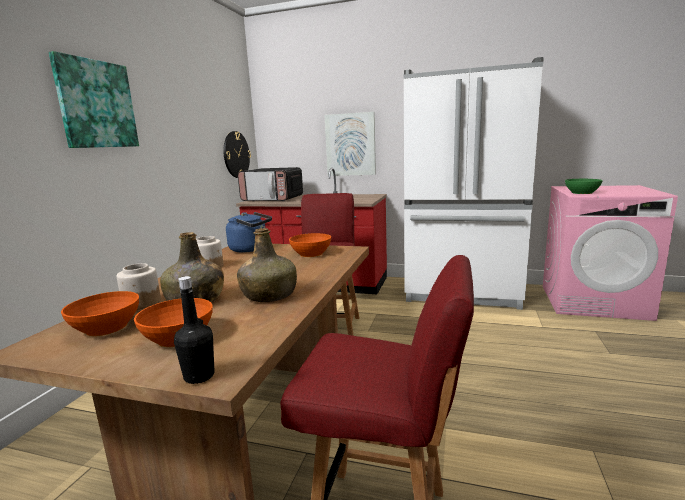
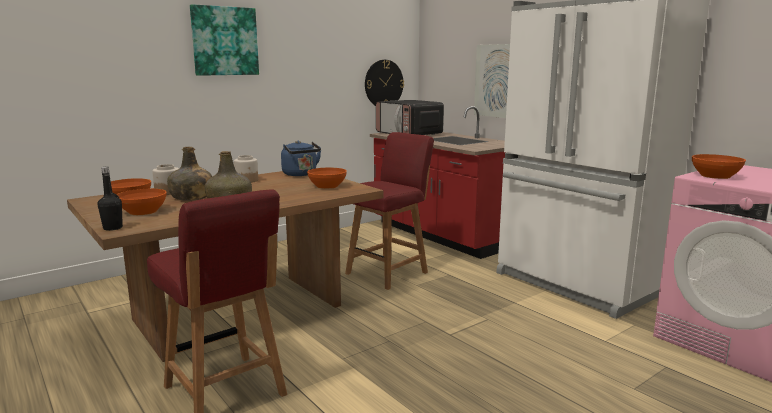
camera: 35 degrees right, 0 degrees up
(582, 192) = (716, 176): green bowl -> orange bowl

